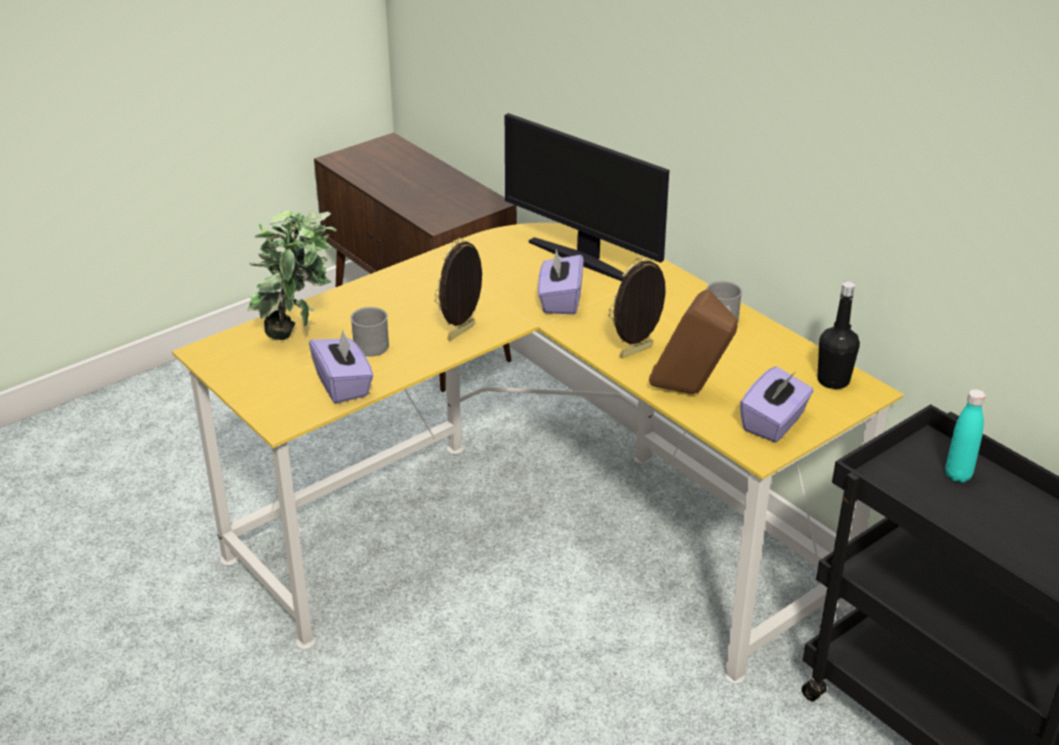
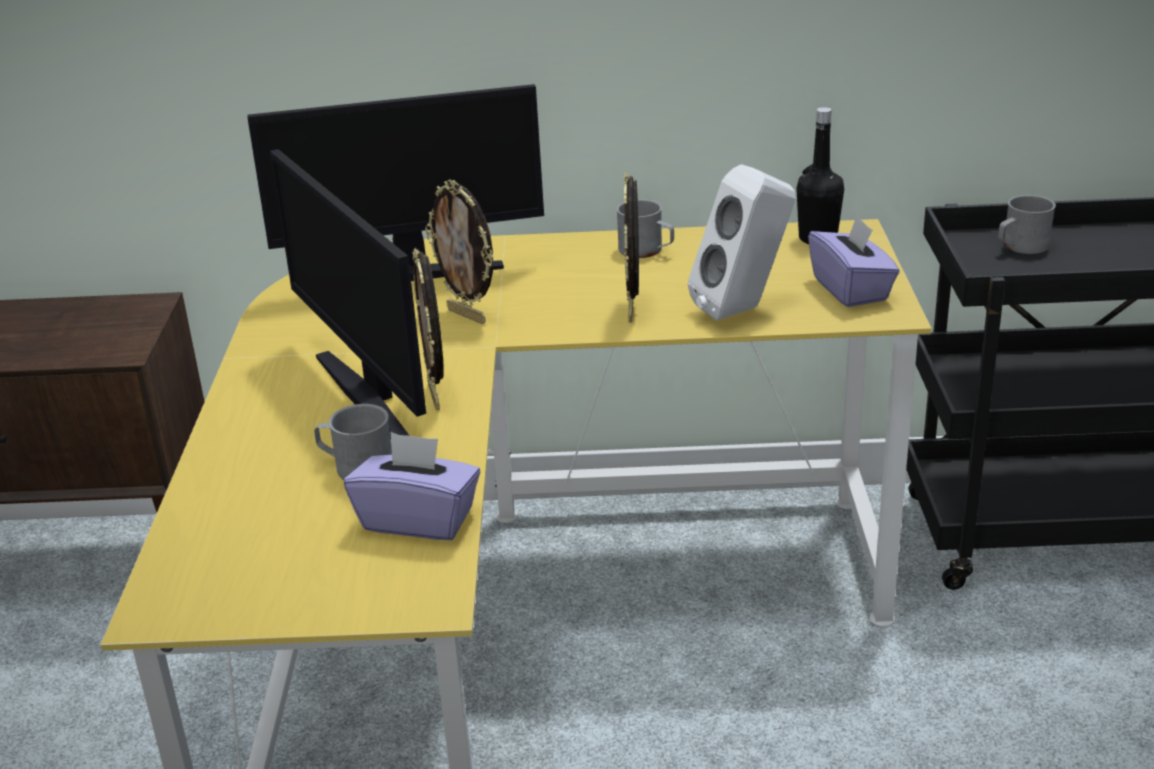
camera: 50 degrees left, 5 degrees down
(298, 336) = (250, 515): potted plant -> none
(439, 313) = (368, 396): none -> monitor
(560, 300) = (468, 315): purple tissue box -> picture frame
(690, 392) = (743, 310): brown speaker -> white speaker
(958, 475) = (1020, 247): turquoise bottle -> grey mug

